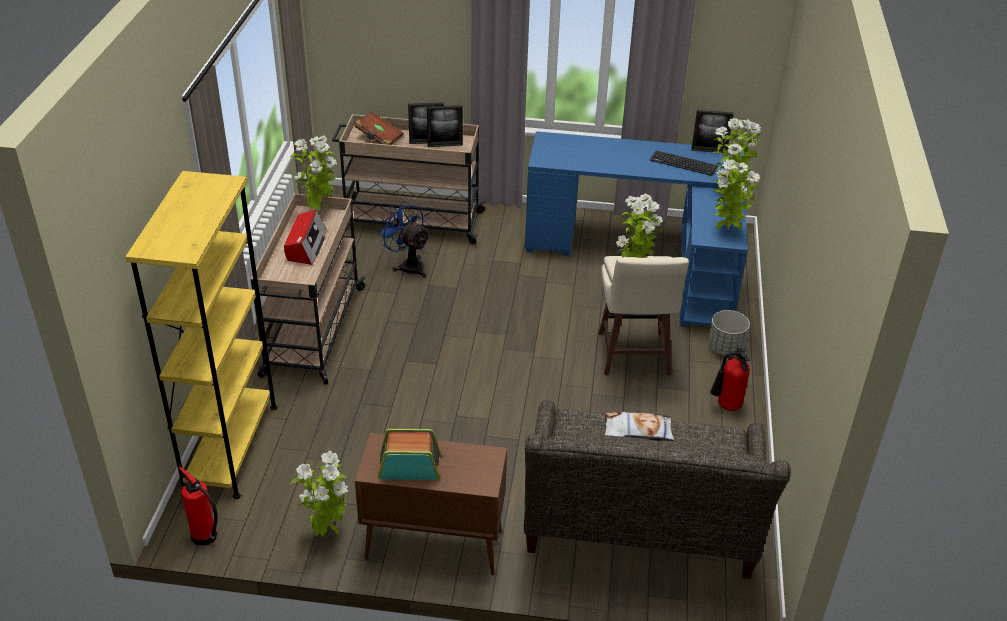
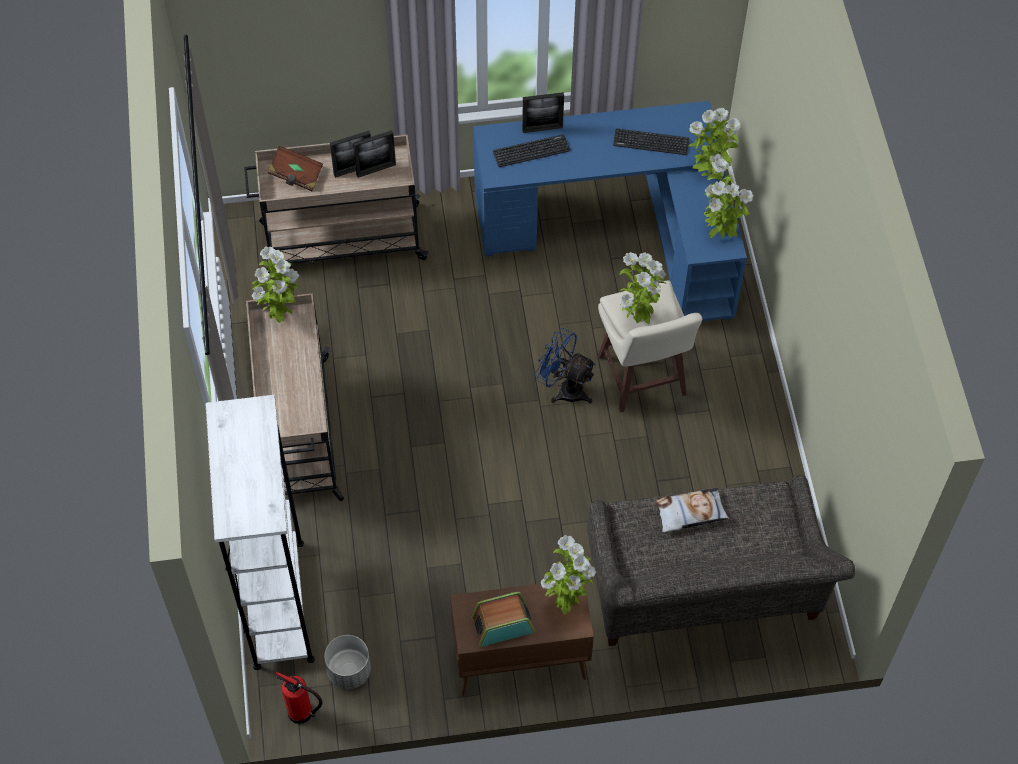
camera: 15 degrees left, 20 degrees up
(231, 447) = (279, 604): yellow bookcase -> white bookcase
(306, 246) = (287, 369): radio -> none
(328, 532) = (415, 675): potted plant -> potted plant (565, 601)
(408, 265) = (363, 310): blue fan -> blue fan (564, 389)
(578, 152) = (531, 151): none -> keyboard
(709, 151) = (673, 113): picture frame -> picture frame (542, 129)
(725, 348) = (732, 344): grey planter -> grey planter (348, 671)
(726, 406) = (750, 422): fire extinguisher -> none

